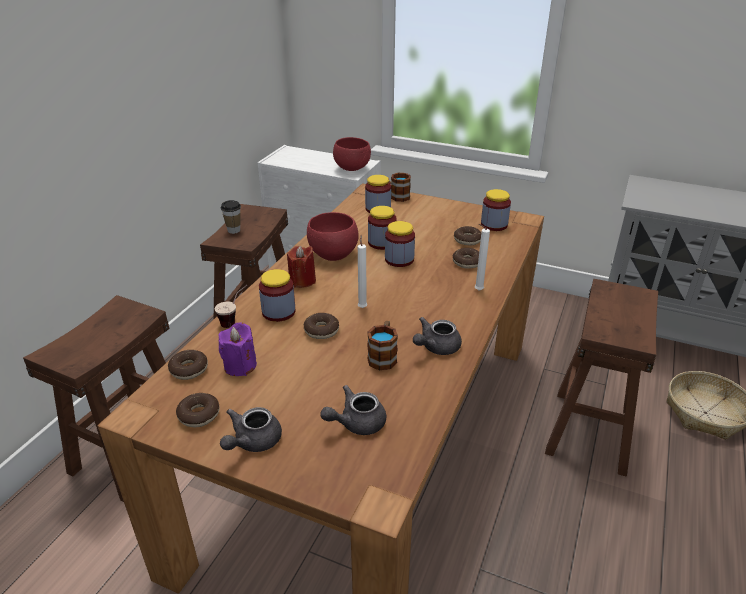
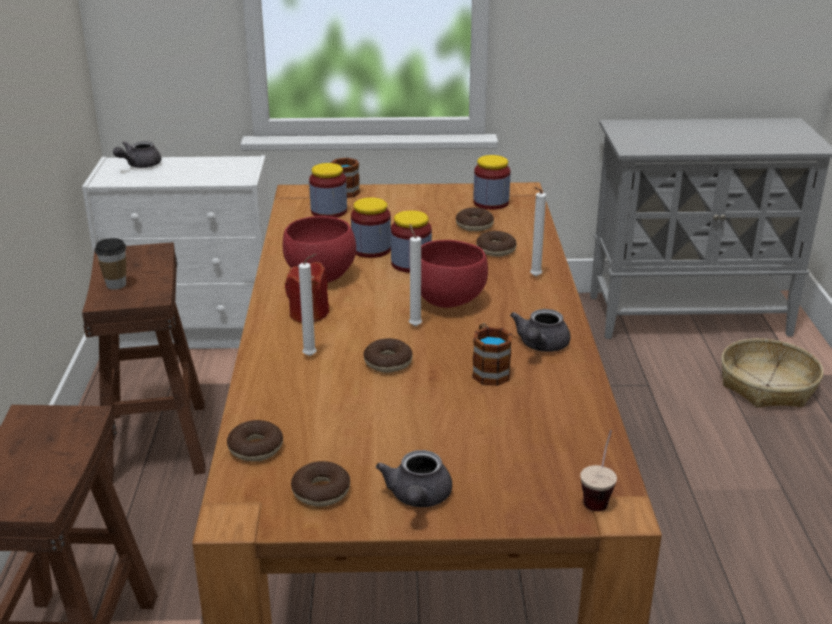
camera: 25 degrees left, 5 degrees down
(235, 320) = (262, 379): cup -> cup (598, 495)
(240, 366) = (321, 426): purple candle -> none
(278, 312) = (312, 356): jar -> white candle
(352, 168) = (236, 171): red bowl -> red bowl (449, 300)
(356, 423) = (521, 444): grey teapot -> grey teapot (139, 165)
(590, 430) = (663, 439): brown stool -> none

